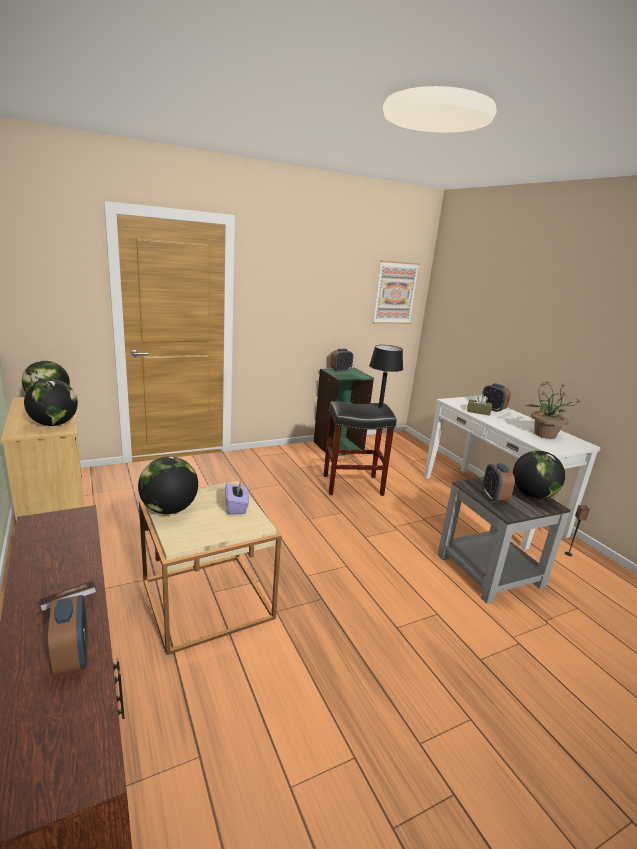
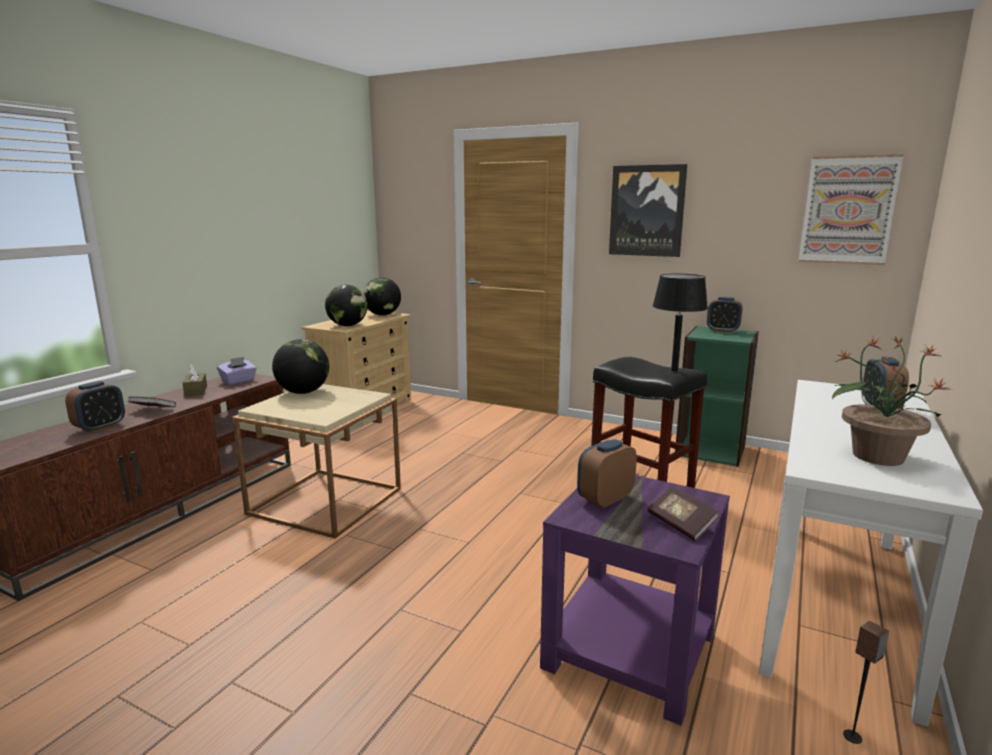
camera: 55 degrees right, 5 degrees down
(236, 507) = (341, 405): purple tissue box -> purple tissue box (238, 381)
(288, 290) = (647, 211): none -> picture
(478, 412) = (828, 404): brown tissue box -> brown tissue box (196, 391)
(491, 571) = (631, 652): grey side table -> purple side table
(532, 495) = (681, 524): globe -> book

